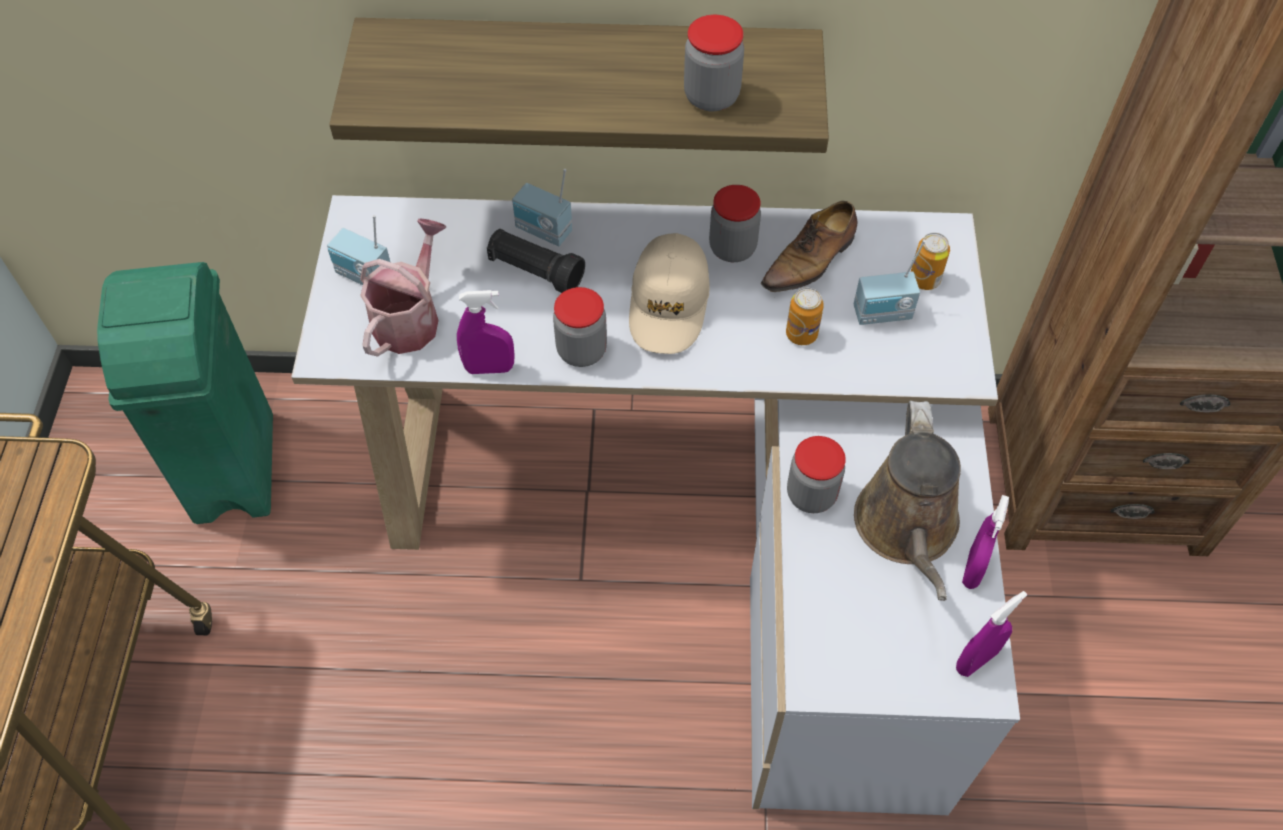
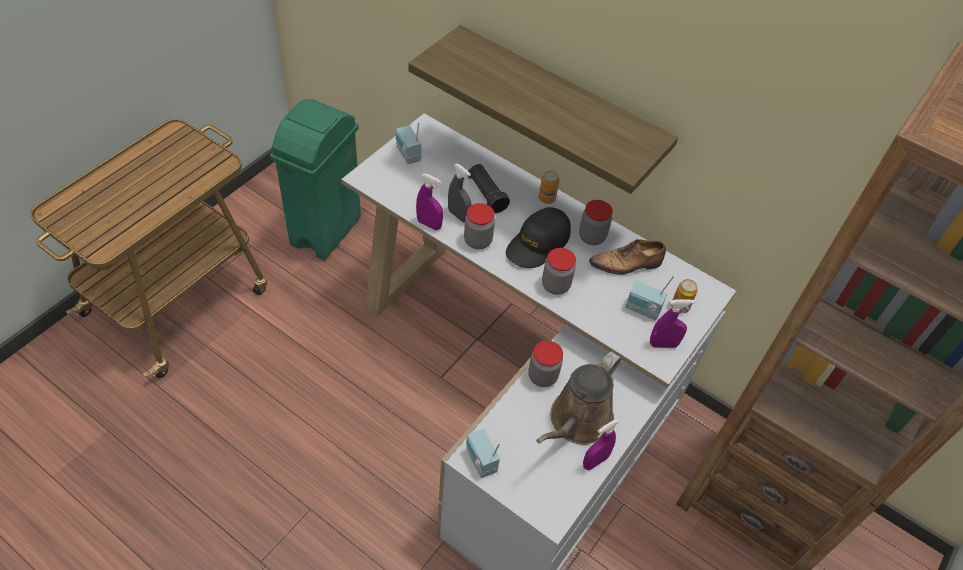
camera: 30 degrees right, 5 degrees down
(410, 318) = (412, 183): watering can -> none
(521, 328) = (458, 215): none -> grey spray bottle
(543, 231) = (505, 179): radio -> radio (480, 461)
(669, 303) = (538, 244): beige cap -> black cap
(711, 96) = (592, 138): jar -> jar (555, 285)
(801, 334) = (591, 295): can -> can (547, 198)
(976, 660) = (559, 503): purple spray bottle -> purple spray bottle (663, 344)

